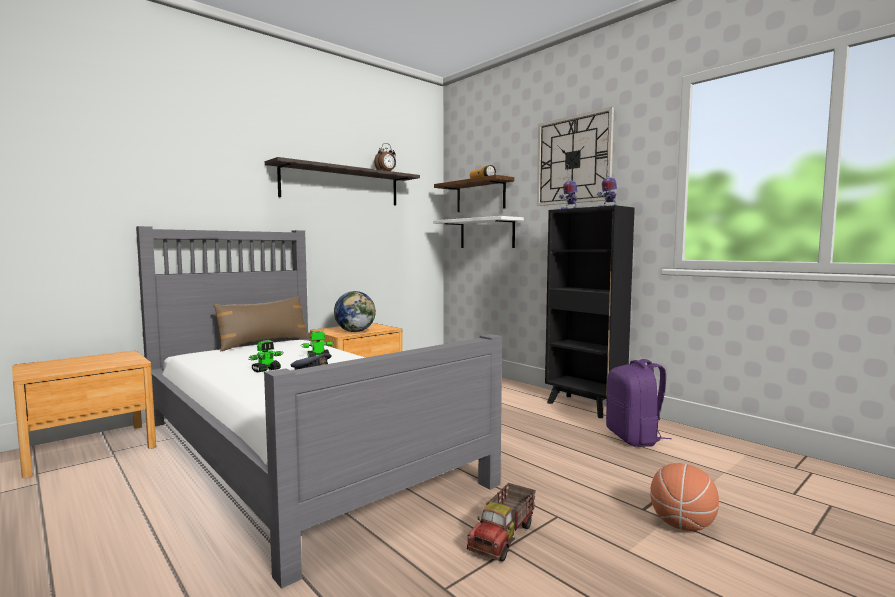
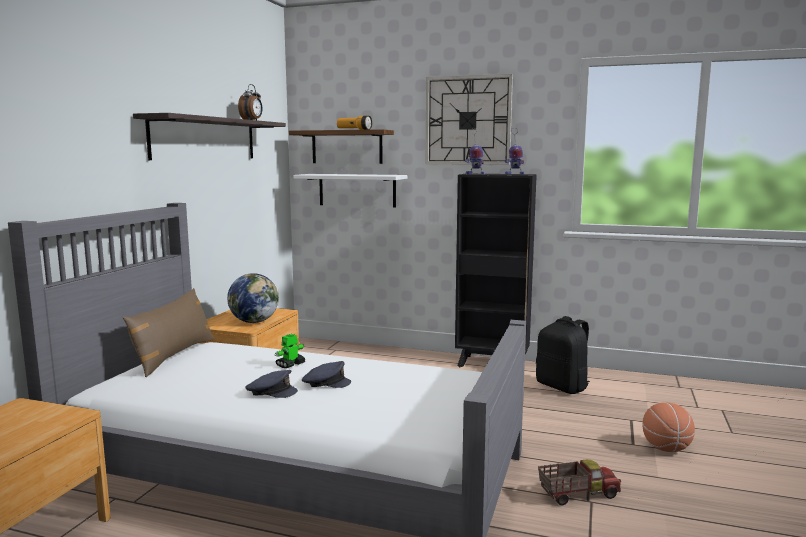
camera: 30 degrees left, 5 degrees up
(266, 370) = (271, 391): toy robot -> grey cap
(504, 537) = (577, 494): toy truck -> toy truck turned 105 degrees counterclockwise
(634, 438) = (563, 386): purple backpack -> black backpack

